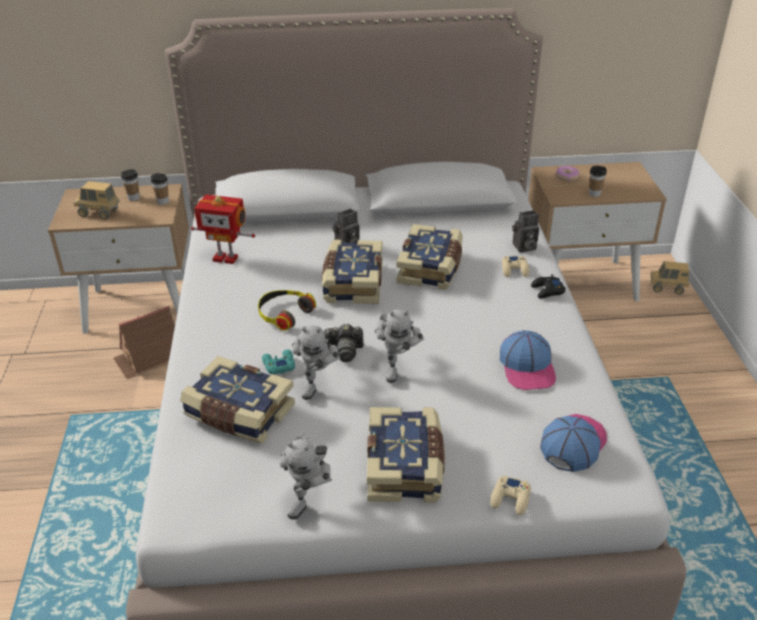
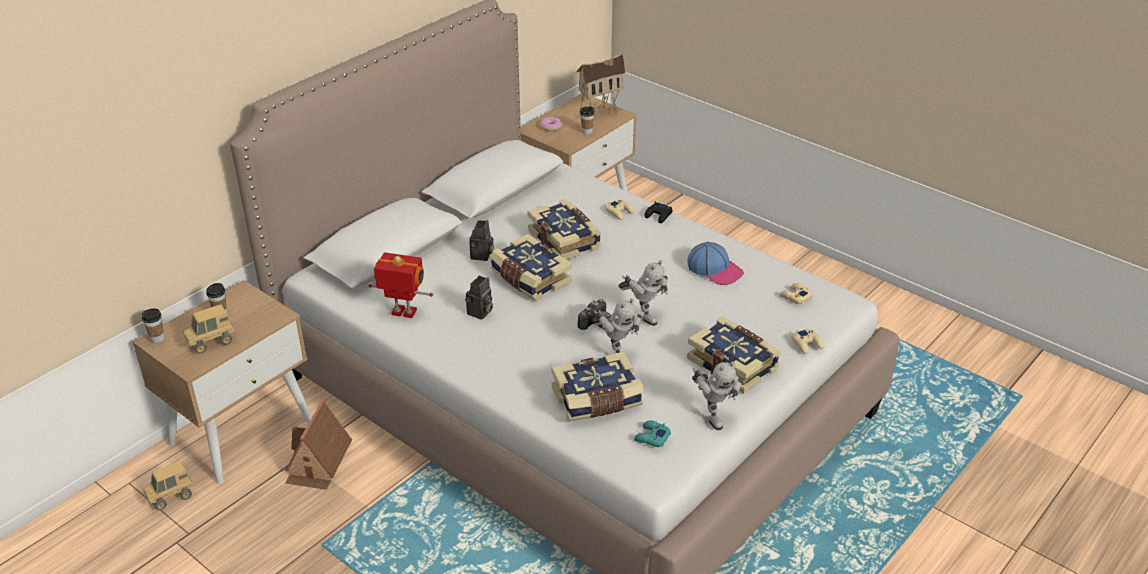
camera: 45 degrees left, 0 degrees up
(163, 201) = (256, 302): cup -> cup (157, 338)
(226, 258) = (403, 313): toy robot -> toy robot turned 135 degrees counterclockwise
(278, 365) = (571, 357): turquoise game controller -> turquoise game controller (651, 437)
(284, 313) = (517, 325): headphones -> none
(523, 247) = (602, 194): camera -> camera (480, 313)
(573, 443) = (795, 297): cap -> beige game controller
(628, 184) = (599, 114): none -> toy house
(667, 288) = (637, 190): toy truck -> toy truck (171, 497)

